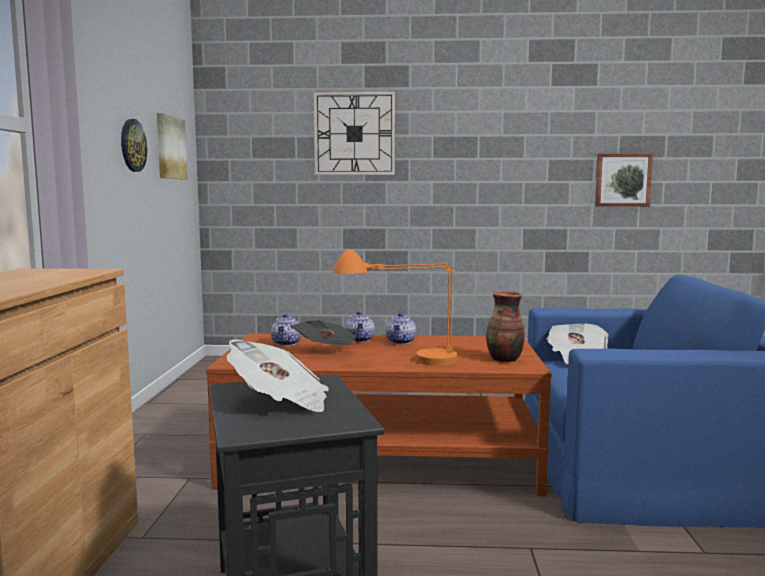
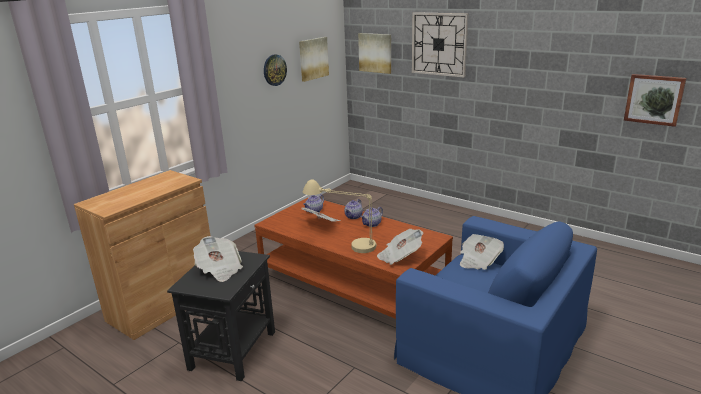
camera: 35 degrees right, 15 degrees up
(252, 152) = (375, 53): none -> picture
(400, 362) = (343, 244): orange table lamp -> beige table lamp
(504, 359) = (399, 257): vase -> newspaper

